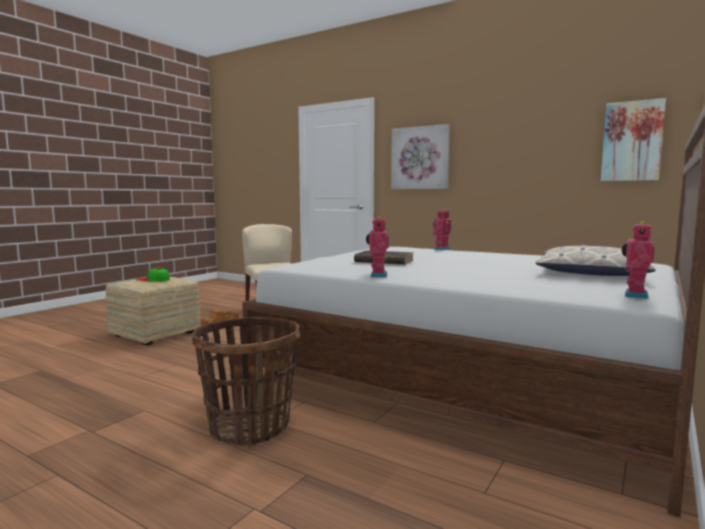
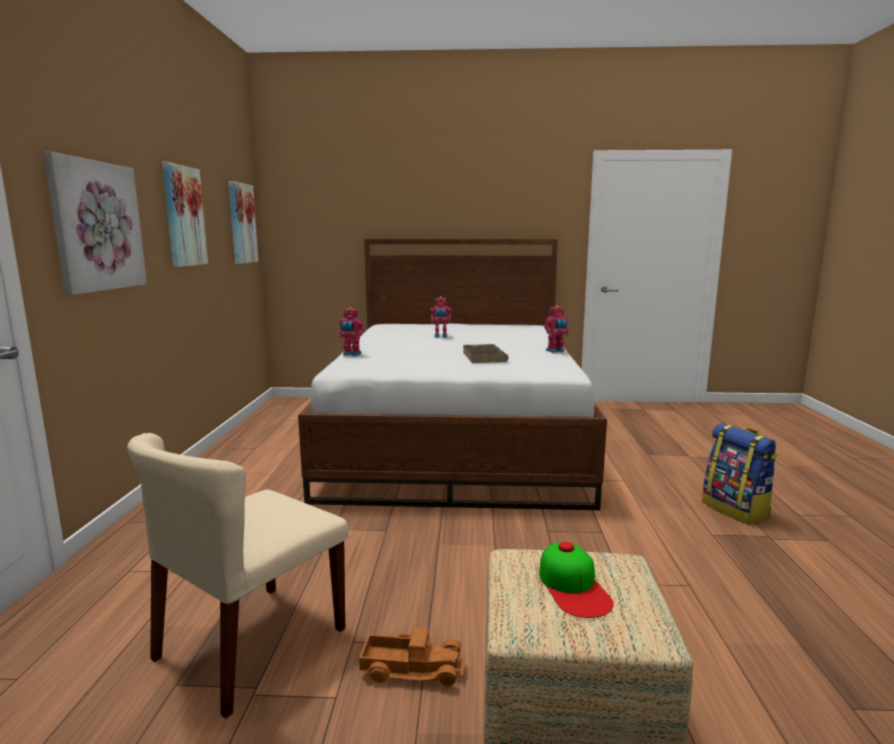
camera: 120 degrees left, 5 degrees up
(134, 444) = (736, 510): none -> backpack
(250, 427) = (644, 483): basket -> none
(511, 145) = (183, 216): none -> picture
(591, 273) = (456, 329): pillow -> none
(634, 295) = (521, 325): toy robot -> toy robot (440, 336)

